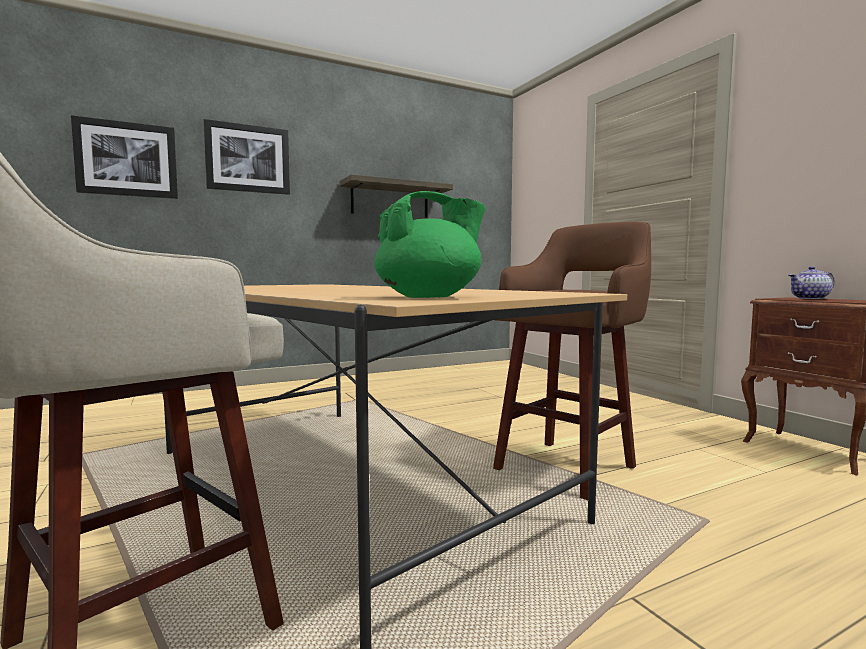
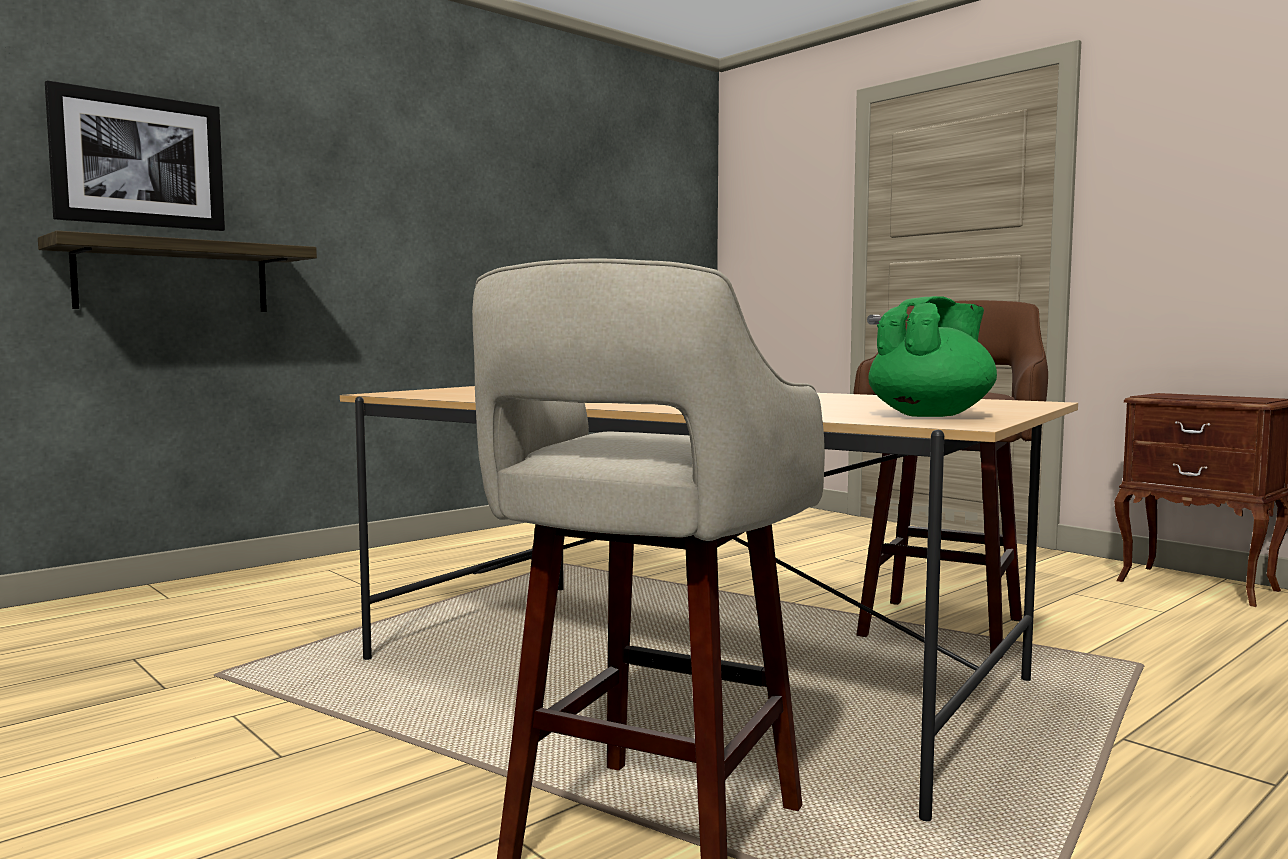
camera: 15 degrees left, 0 degrees up
(248, 158) = (334, 162): picture -> none
(390, 200) = (548, 234): shelf -> shelf (173, 277)
(810, 298) = (1188, 395): teapot -> none

